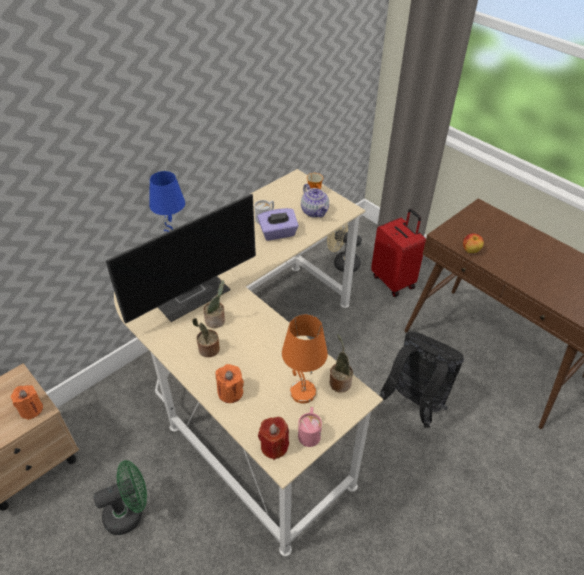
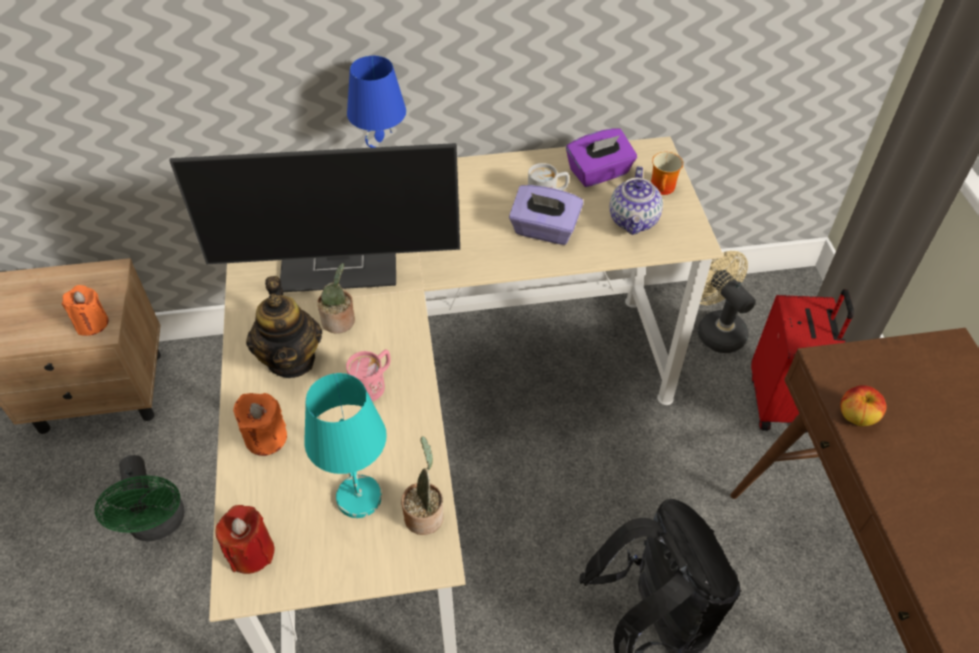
camera: 35 degrees right, 5 degrees up
(129, 512) = (158, 525): green fan -> green fan turned 60 degrees clockwise
(207, 350) = (291, 359): potted plant -> teapot
(280, 197) = (599, 173): none -> purple tissue box
(302, 392) = (358, 496): orange table lamp -> turquoise table lamp
(309, 432) = (315, 563): pink mug -> pink mug (373, 383)

